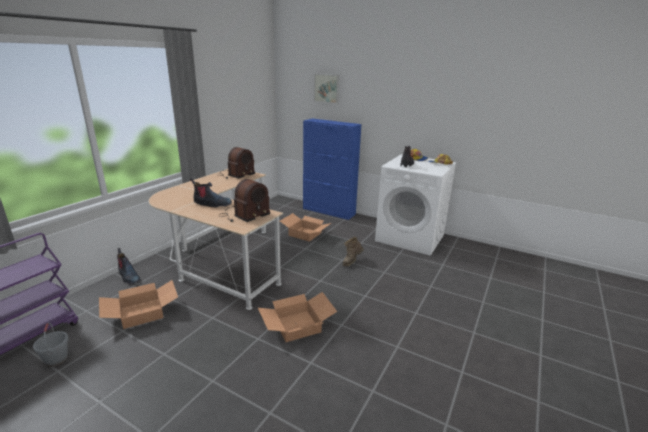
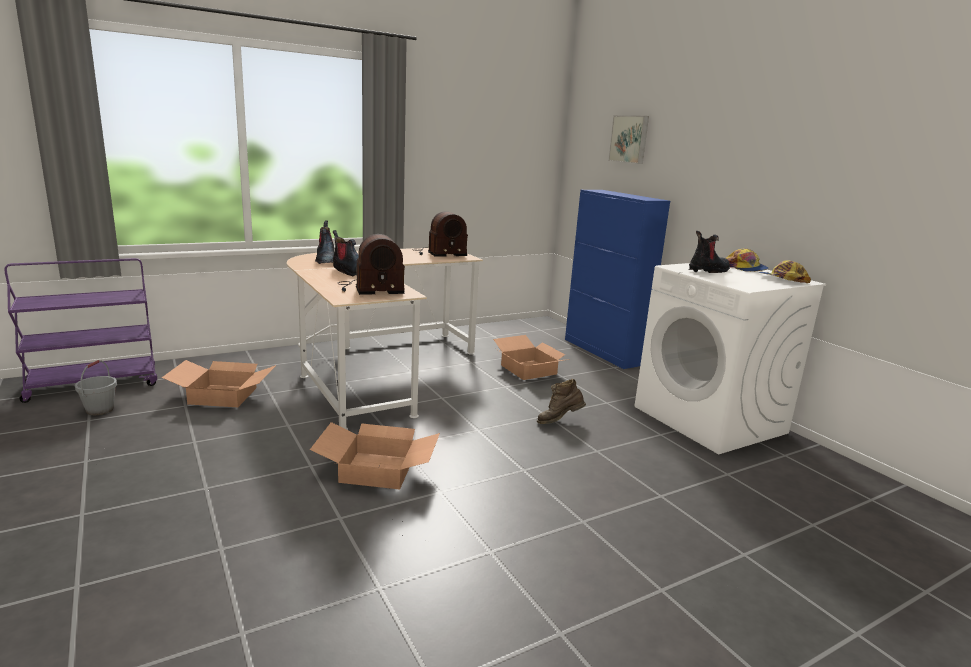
camera: 30 degrees right, 5 degrees down
(128, 276) = (255, 357): boot -> boot (325, 260)

